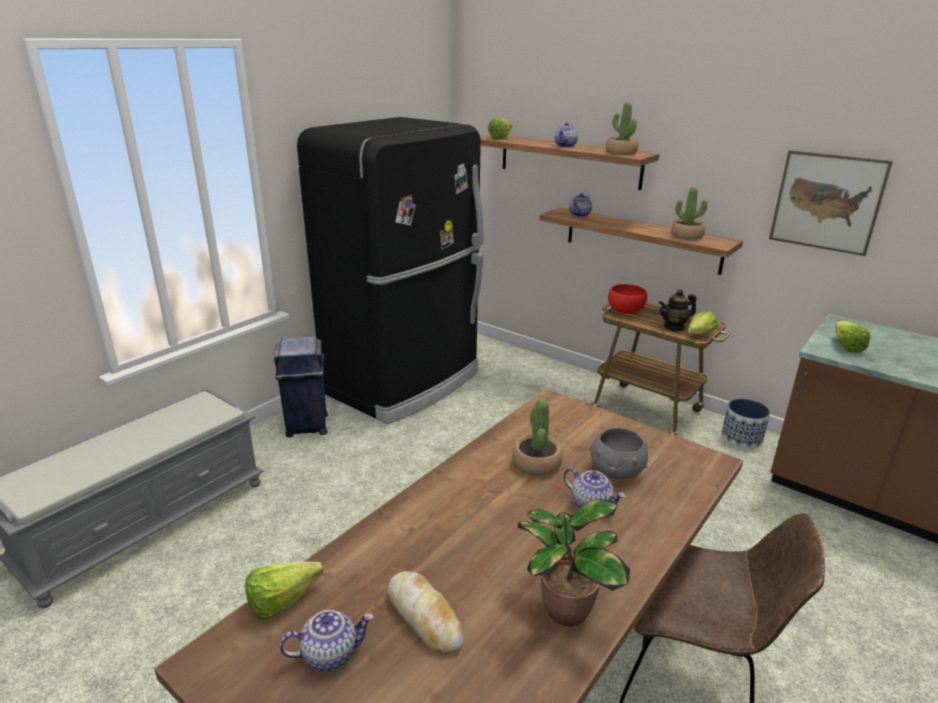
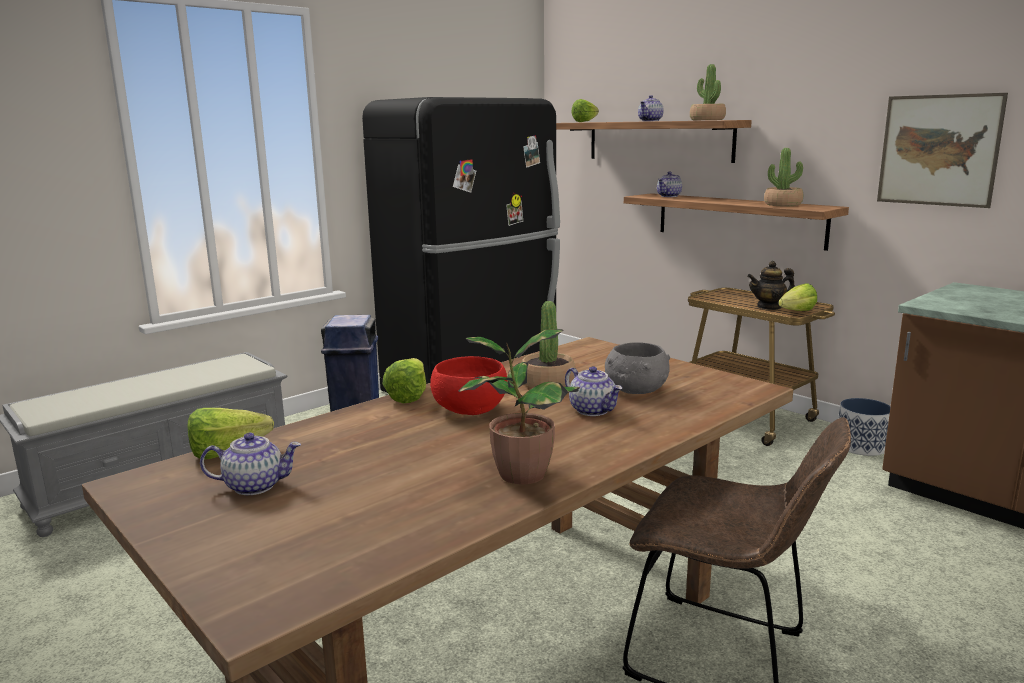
camera: 10 degrees right, 10 degrees down
(425, 617) = (366, 470): bread -> none
(625, 311) = (716, 295): red bowl -> red bowl (469, 409)
(845, 345) = (959, 302): lettuce -> lettuce (412, 394)

